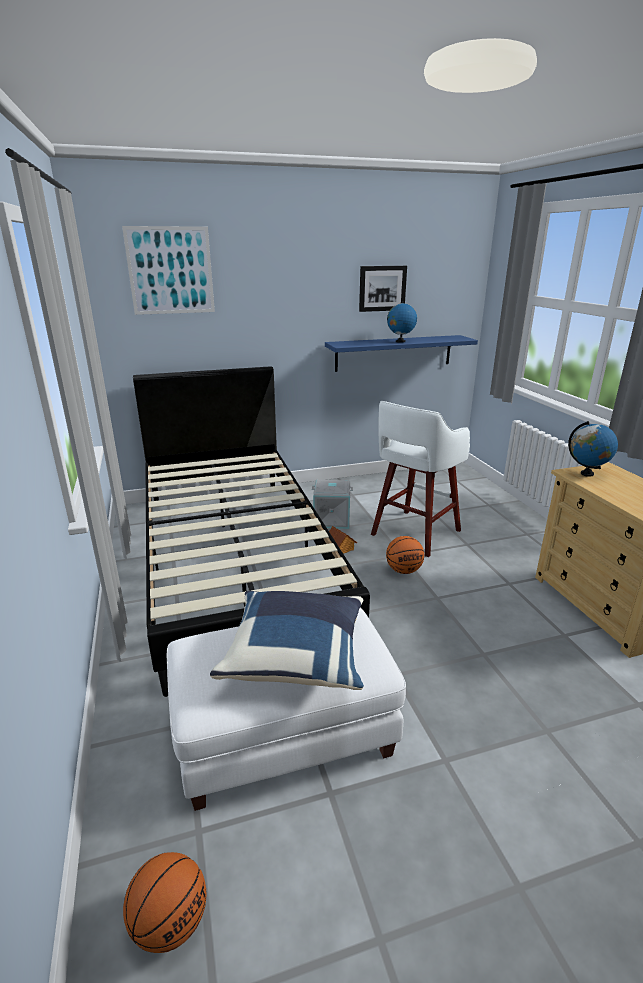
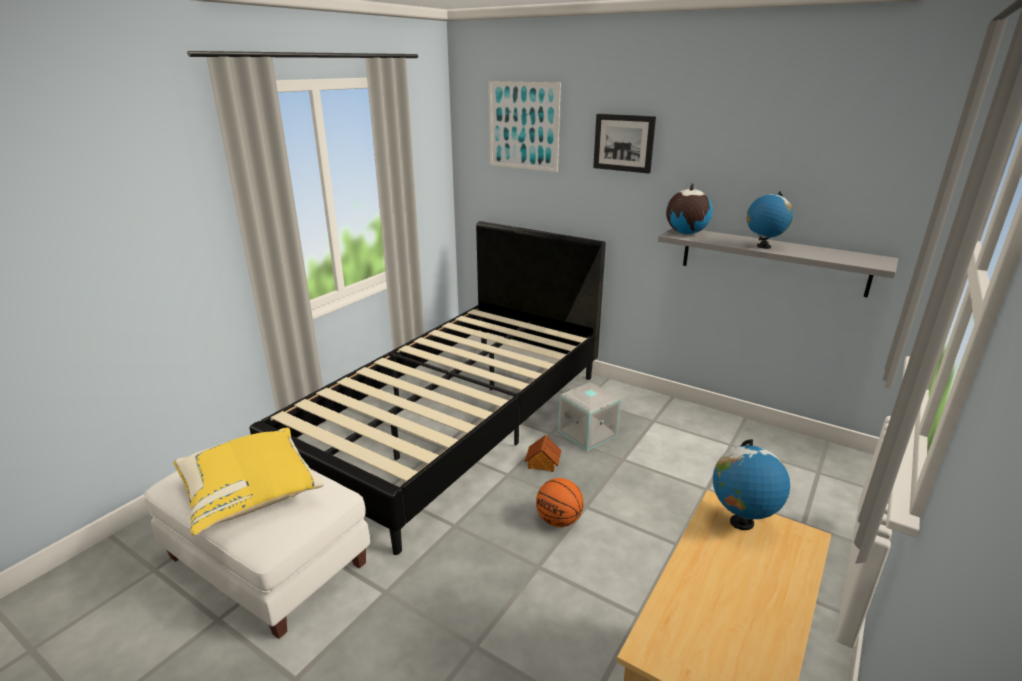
camera: 50 degrees right, 0 degrees up
(170, 922) = (81, 597): basketball -> none
(296, 656) = (252, 495): blue pillow -> yellow pillow
(344, 343) = (685, 233): none -> globe
(382, 288) = (764, 169): picture -> picture (624, 143)
(394, 353) = (772, 260): blue shelf -> grey shelf
(414, 533) = (640, 495): white stool -> none

